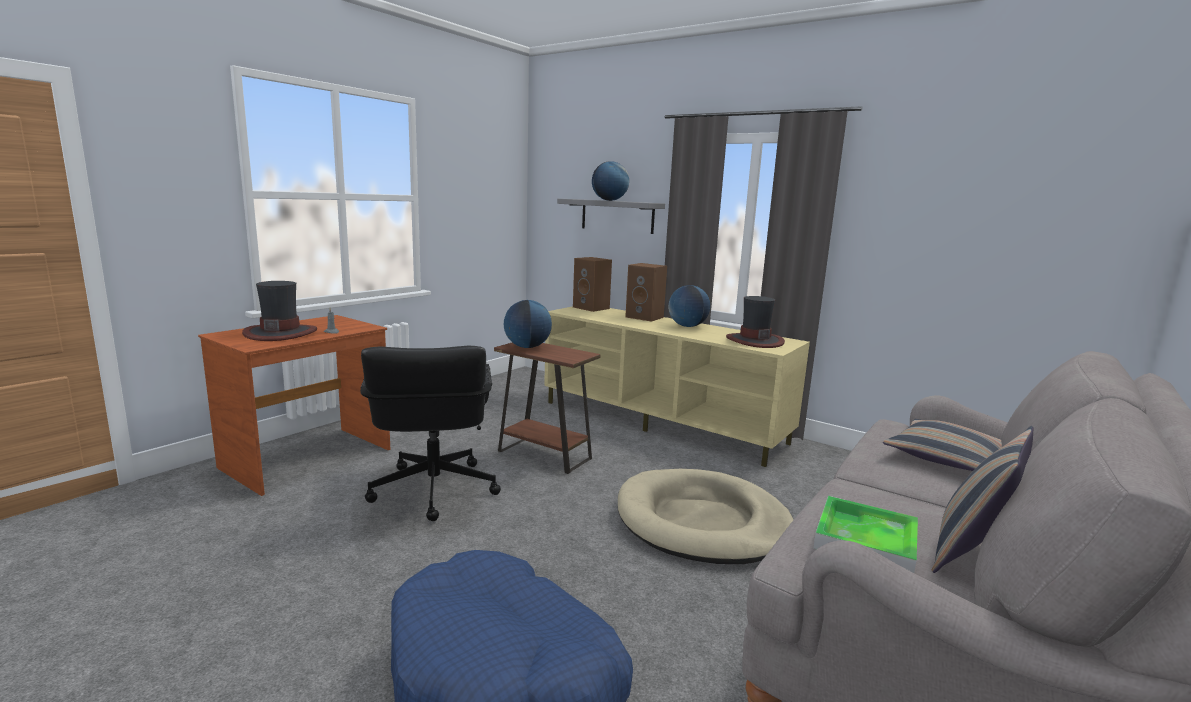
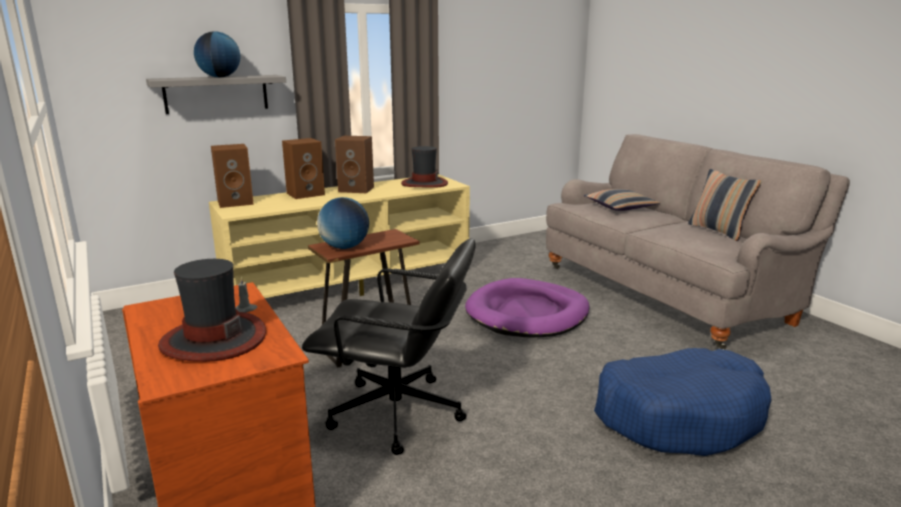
camera: 65 degrees left, 5 degrees up
(687, 326) = (357, 189): globe -> brown speaker
(702, 522) = (527, 313): beige dog bed -> purple dog bed
(865, 540) = (712, 242): tray -> none

